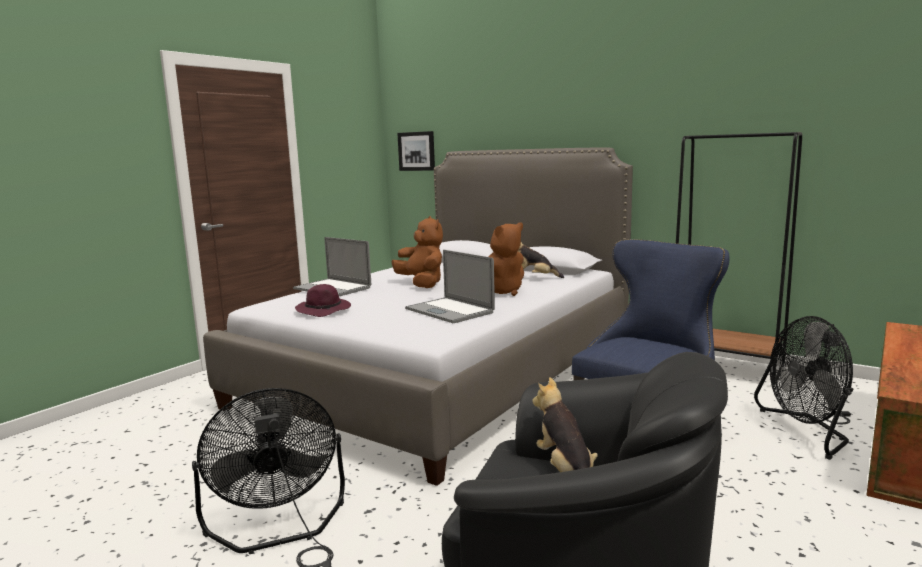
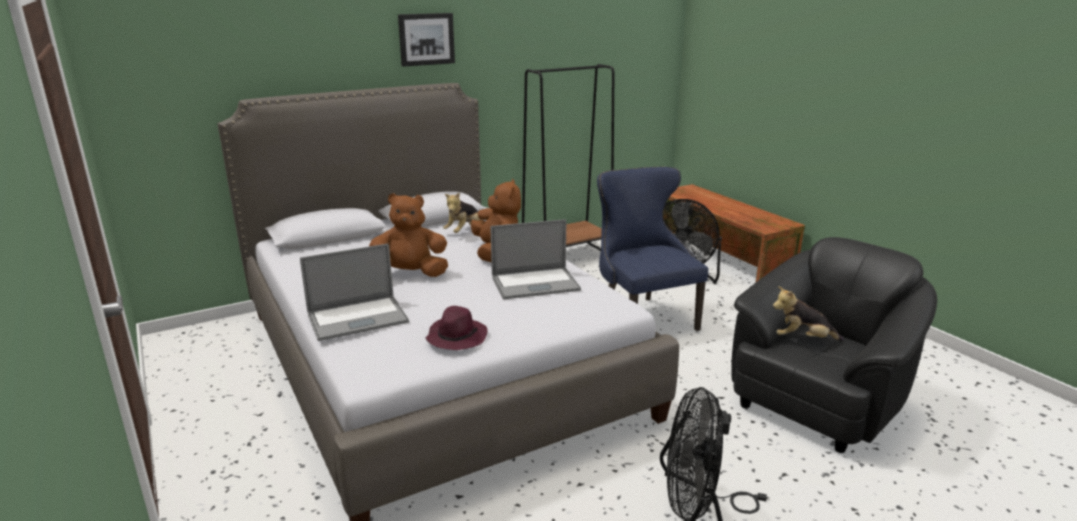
camera: 65 degrees left, 10 degrees up
(417, 151) = (160, 101): picture -> picture (426, 39)

